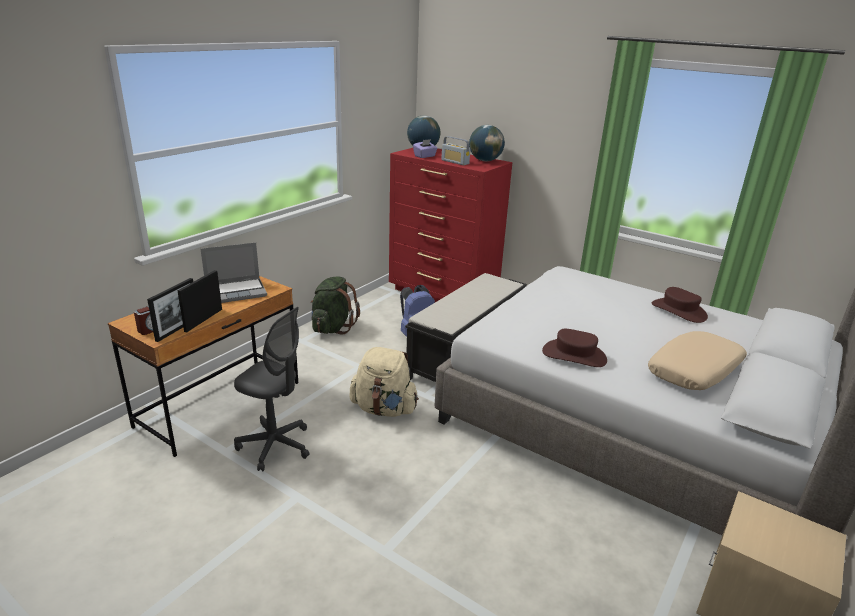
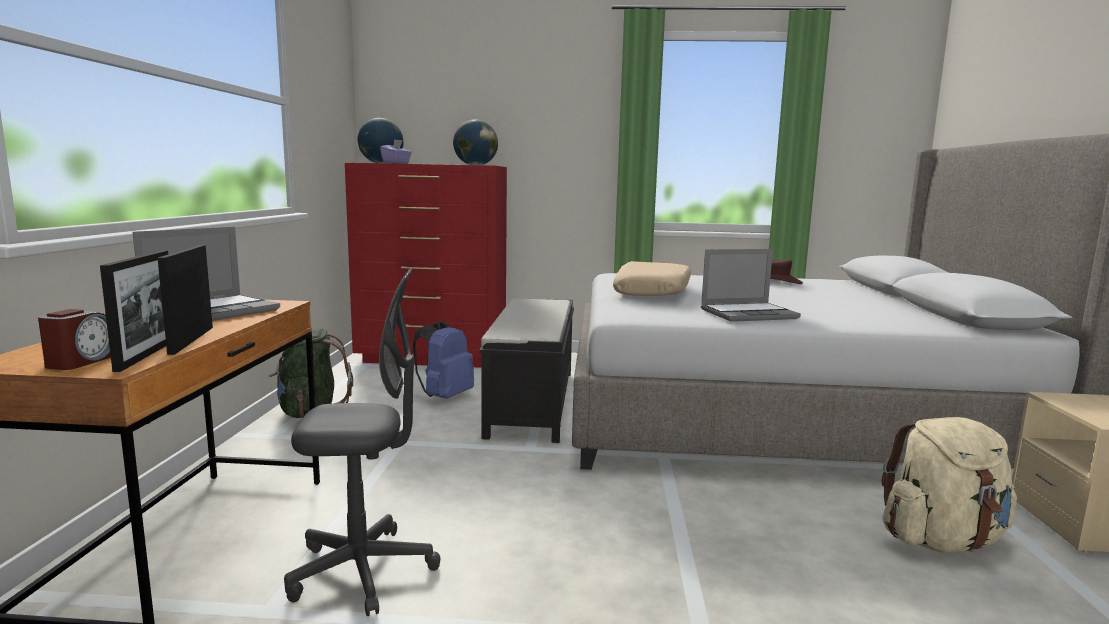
camera: 30 degrees left, 15 degrees down
(384, 409) = (491, 476): beige backpack -> beige backpack (941, 540)
(455, 162) = (444, 164): radio -> none
(574, 355) = (749, 314): brown hat -> laptop
(695, 371) = (865, 307): beige pillow -> beige pillow (654, 292)

